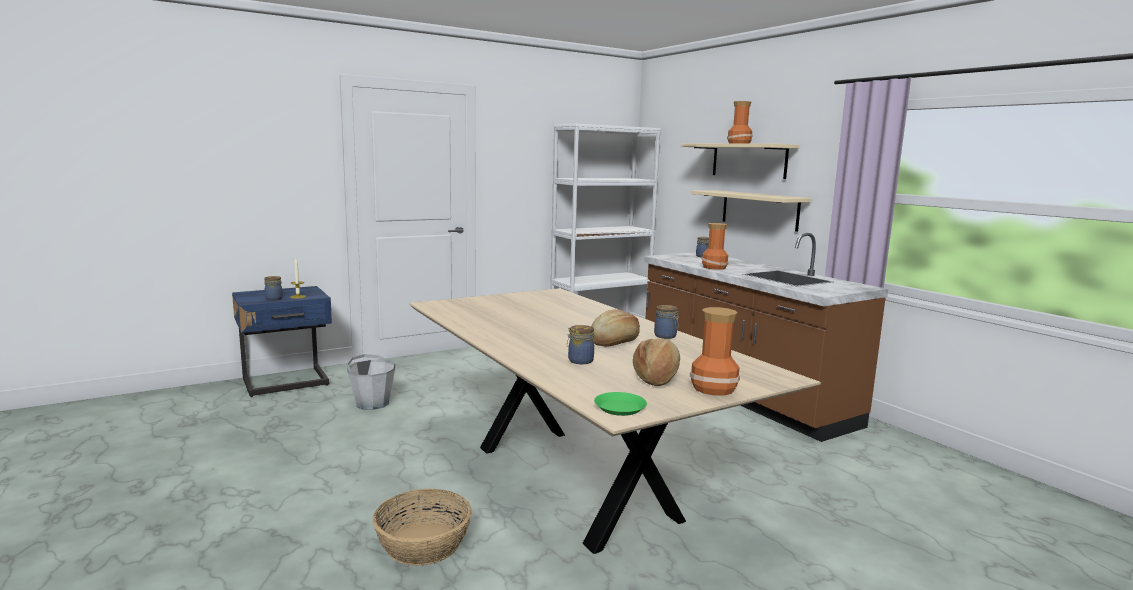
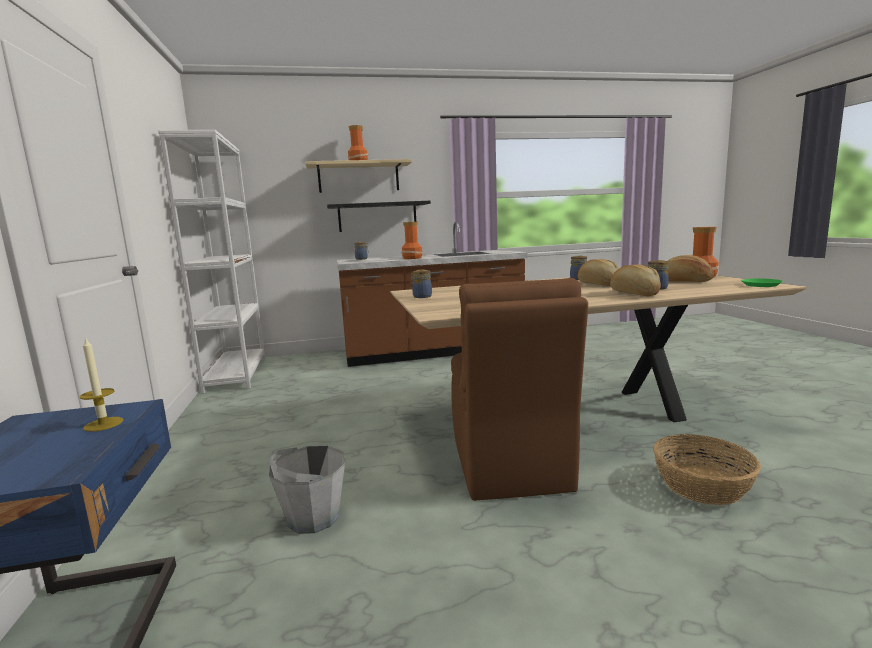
camera: 70 degrees left, 0 degrees up
(274, 298) = (76, 446): jar -> jar (421, 296)
(450, 454) = (509, 465): none -> brown chair
(536, 351) = (634, 294): none -> bread
(759, 210) = (377, 217): beige shelf -> black shelf

